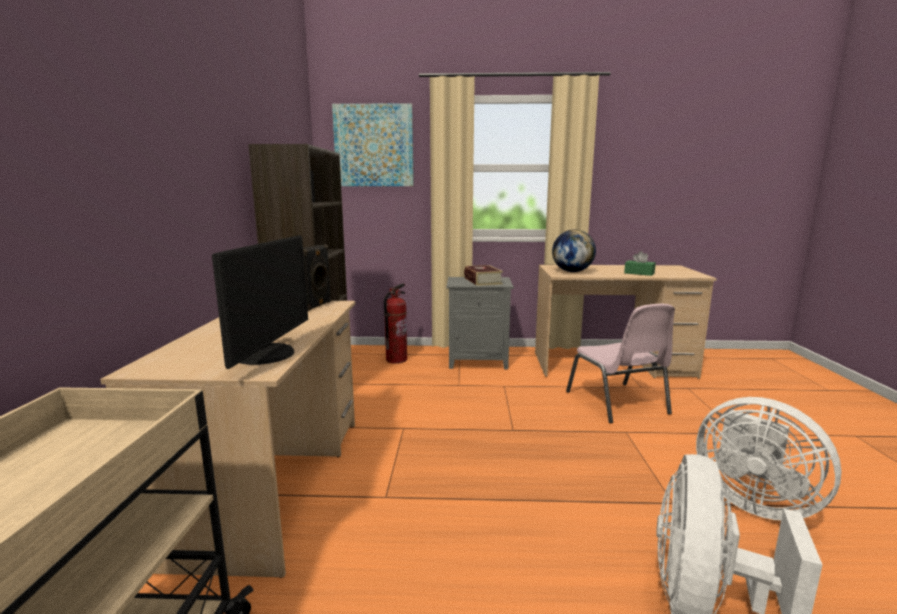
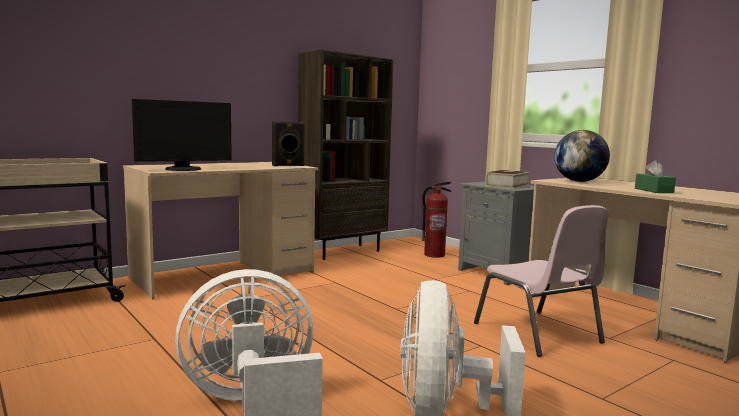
camera: 50 degrees right, 5 degrees down
(374, 146) = (459, 52): picture -> none
(617, 403) = (538, 333): pink chair -> pink chair turned 60 degrees counterclockwise

